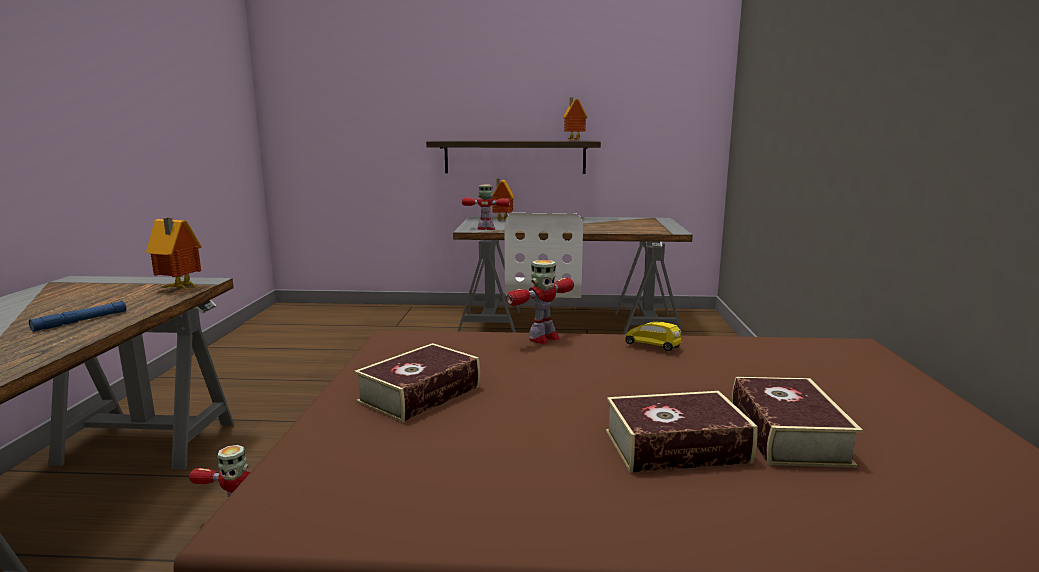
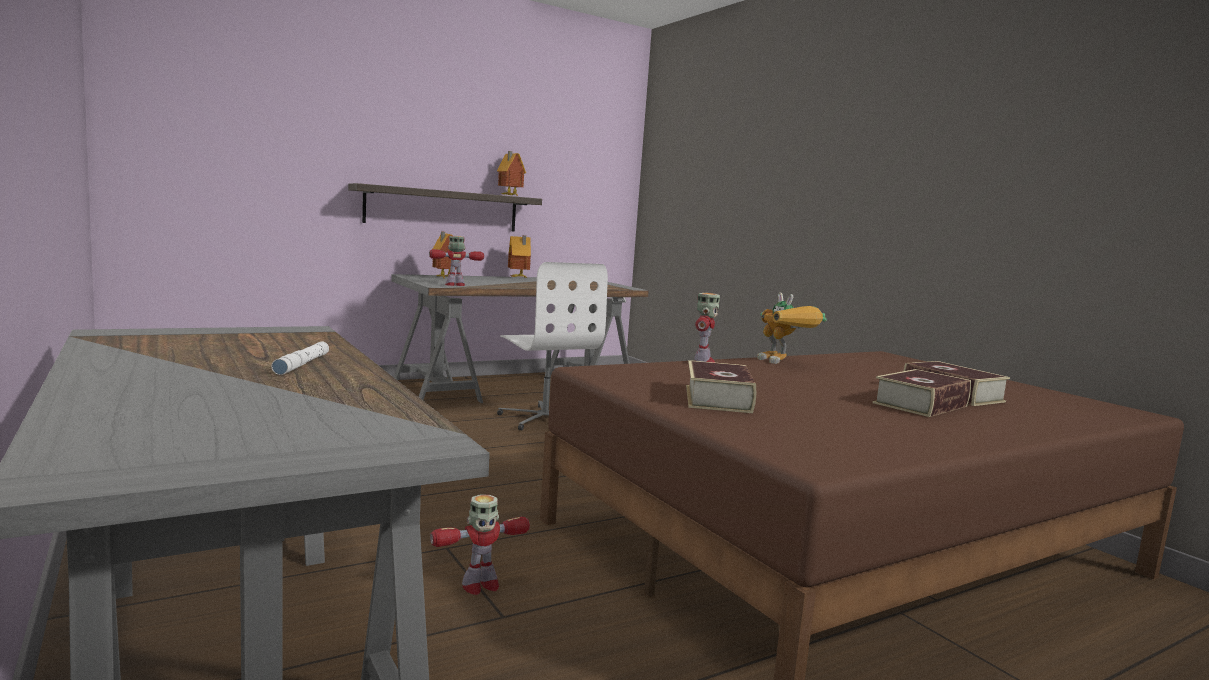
camera: 35 degrees left, 5 degrees down
(81, 321) = (302, 364): blue flashlight -> white flashlight
(178, 288) = (302, 335): toy house -> toy house (518, 278)
(652, 347) = (784, 363): yellow toy car -> toy robot

